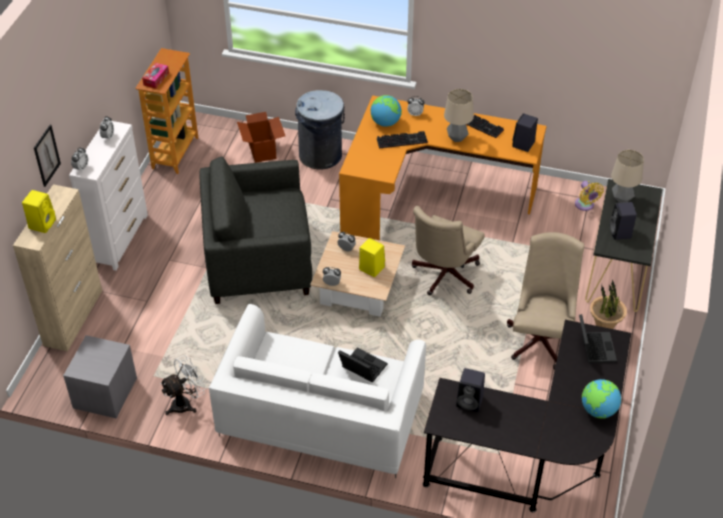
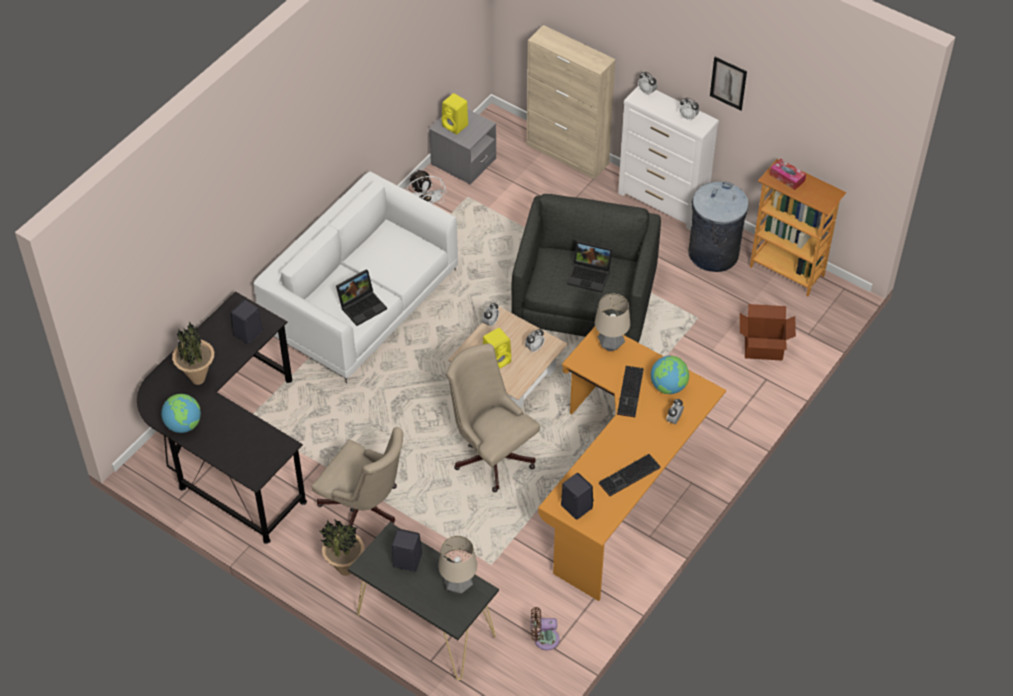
camera: 110 degrees right, 5 degrees up
(42, 223) = (562, 46): yellow speaker -> yellow speaker (456, 126)
(46, 155) = (622, 35): picture -> picture (728, 83)
(321, 155) = (735, 400): grey trash can -> grey trash can (713, 253)
(457, 138) = (614, 445): table lamp -> table lamp (610, 346)
(543, 419) = (198, 379): none -> potted plant
(585, 205) = (543, 639): yellow fan -> brown fan
(594, 347) = (255, 453): laptop -> laptop (590, 275)

